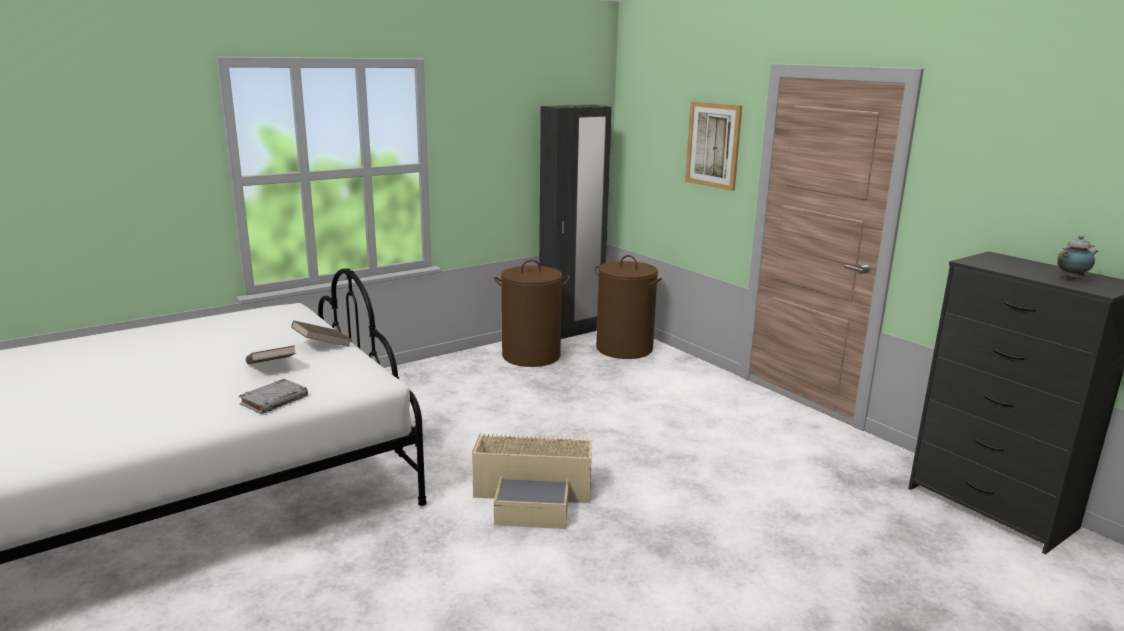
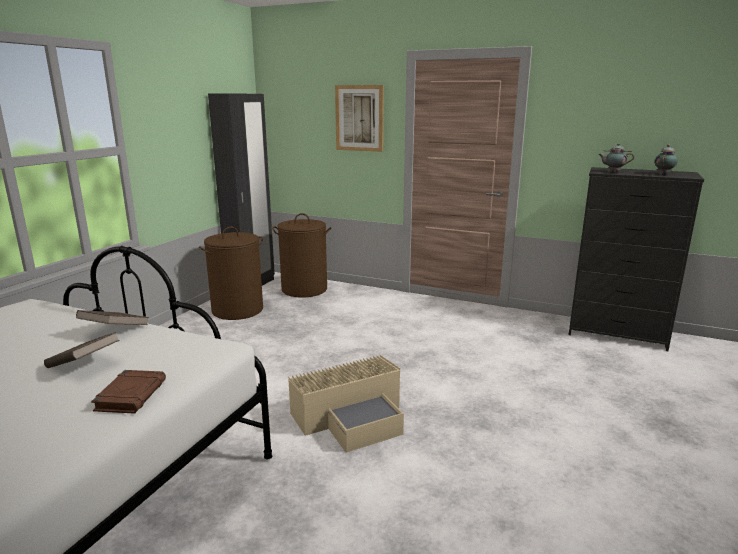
camera: 30 degrees left, 0 degrees up
(274, 400) = (131, 395): grey book -> brown book
(994, 264) = (613, 172): none -> teapot

